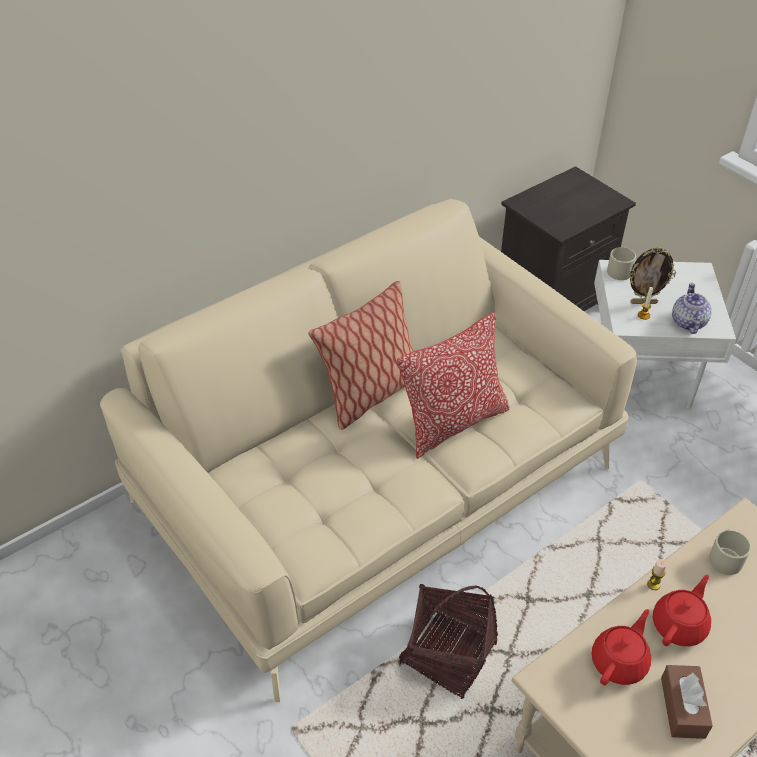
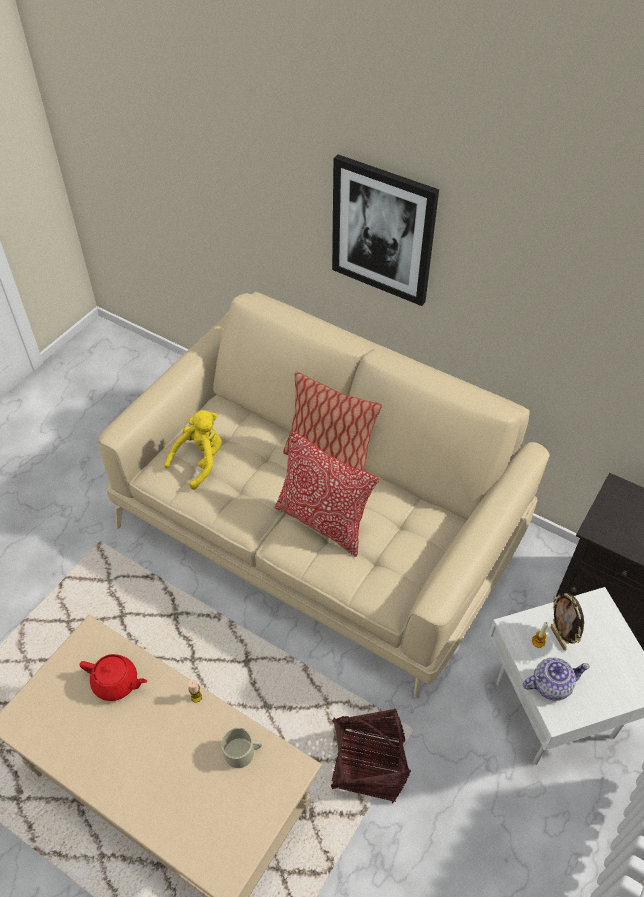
camera: 70 degrees right, 5 degrees up
(257, 135) = (383, 230): none -> picture
(313, 512) = (200, 461): none -> yellow plush toy
(448, 654) = (181, 618): basket -> basket (368, 765)
(622, 273) = (595, 611): beige mug -> none
(679, 625) = (161, 722): red teapot -> none
(682, 707) = (85, 734): brown tissue box -> none

